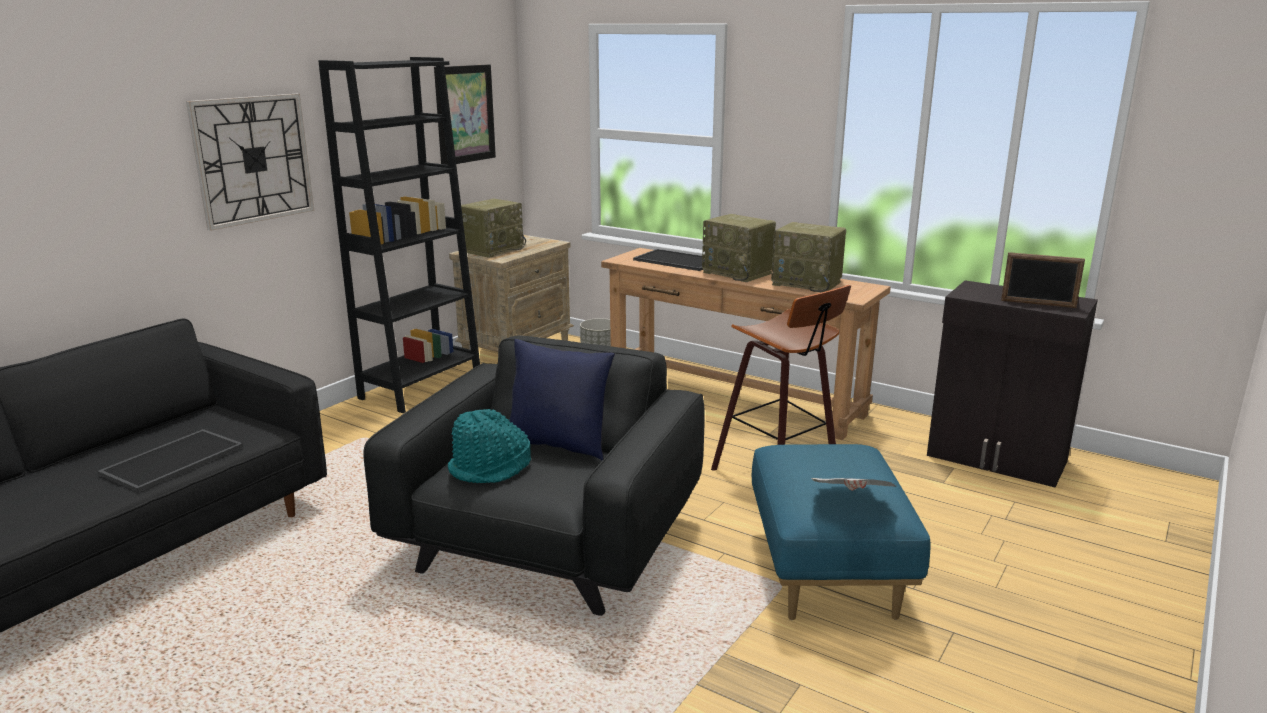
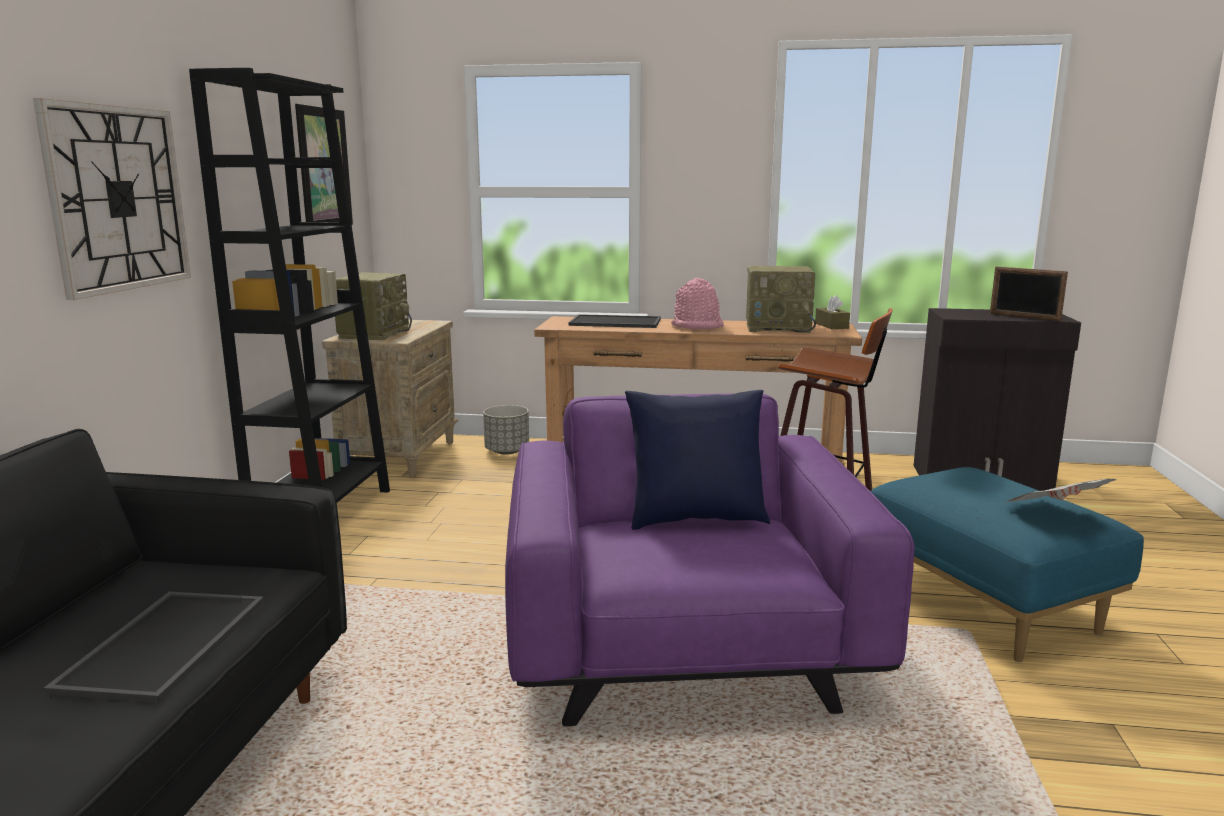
camera: 25 degrees left, 5 degrees down
(490, 469) = (662, 557): turquoise hat -> none
(549, 543) = (683, 649): black armchair -> purple armchair
(738, 273) = (697, 326): radio -> pink hat
(863, 287) = (831, 326): none -> brown tissue box
(1038, 304) = (1024, 317): picture frame -> picture frame turned 45 degrees clockwise

